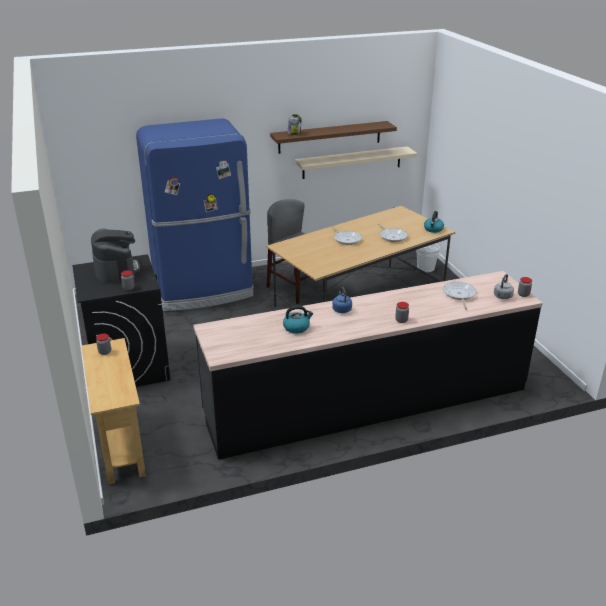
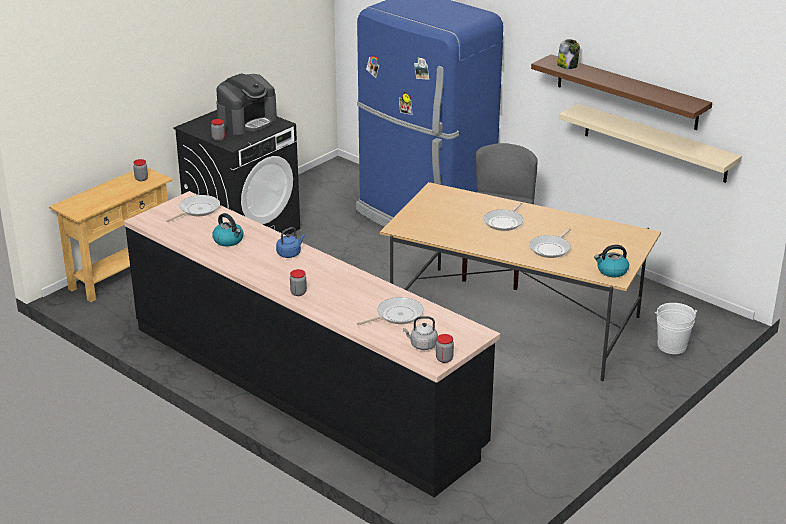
camera: 60 degrees right, 0 degrees up
(231, 328) = (197, 210): none -> frying pan

